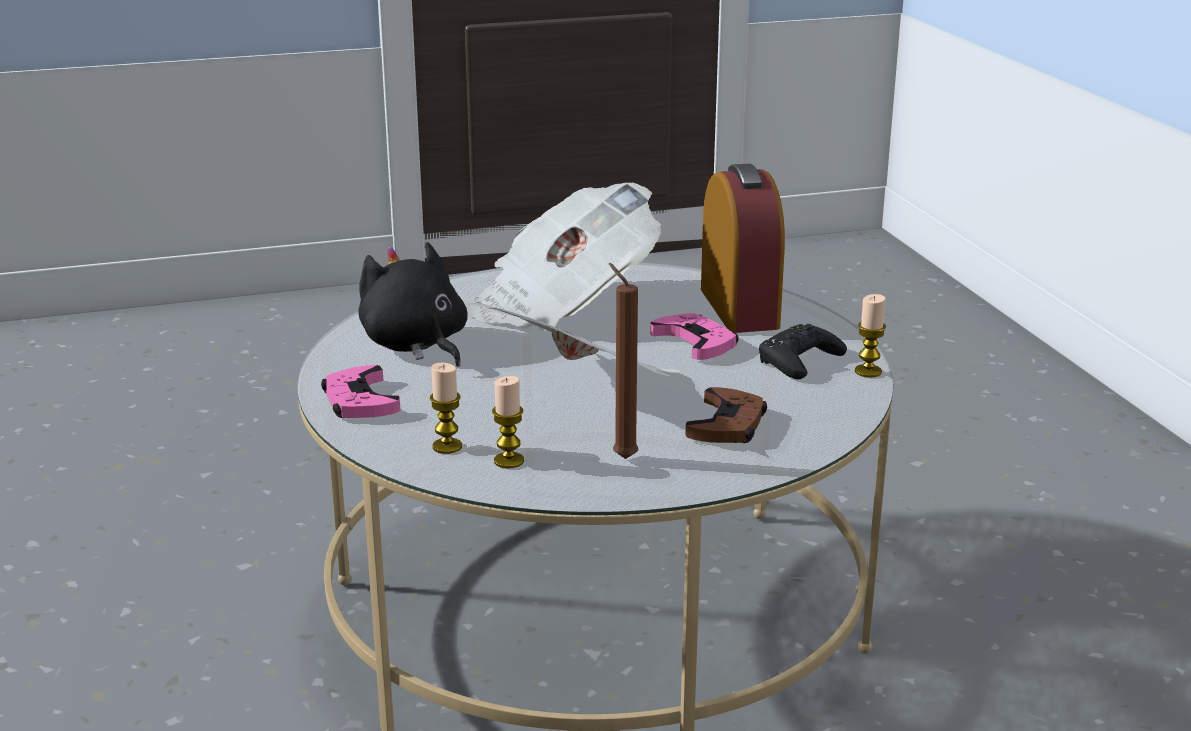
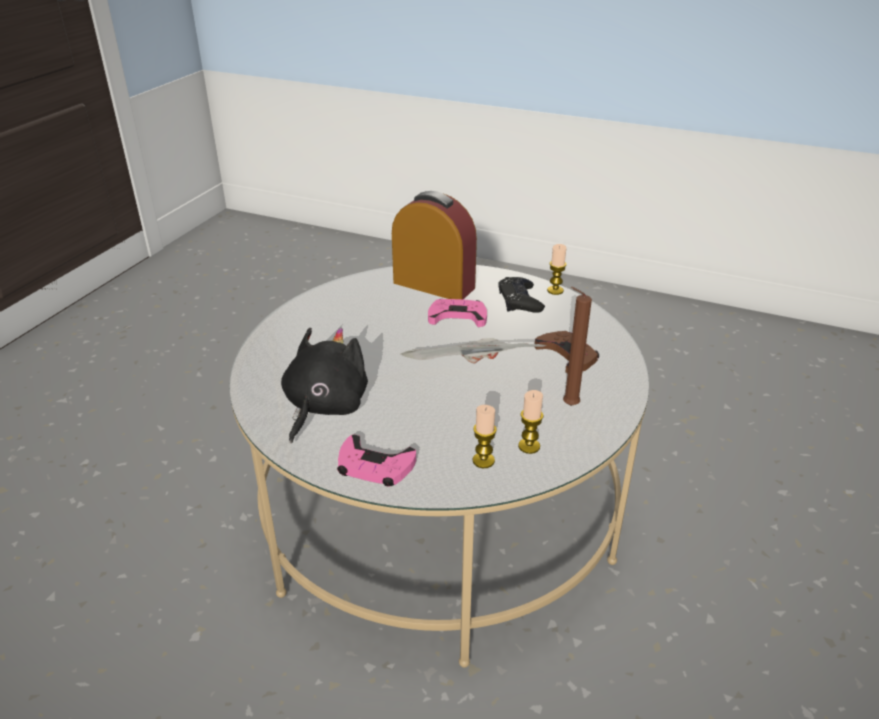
camera: 50 degrees left, 10 degrees up
(416, 346) = (324, 407): black plush toy -> black plush toy turned 105 degrees clockwise
(562, 305) = (346, 331): newspaper -> none

